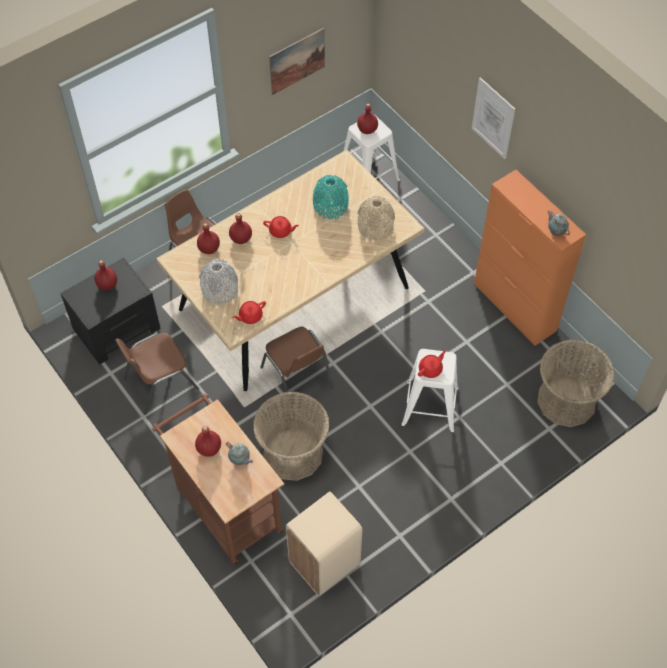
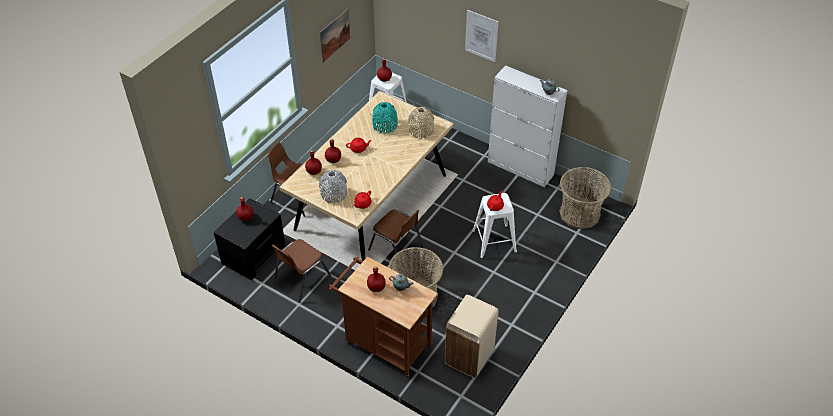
camera: 20 degrees left, 10 degrees down
(515, 307) = (520, 168): orange cabinet -> white cabinet

